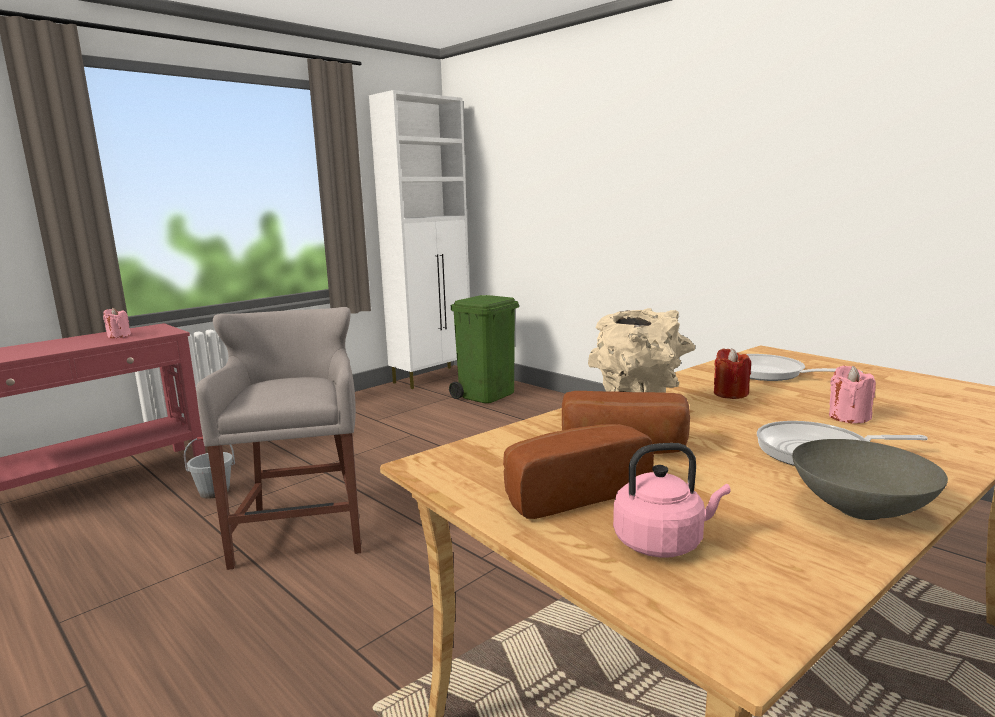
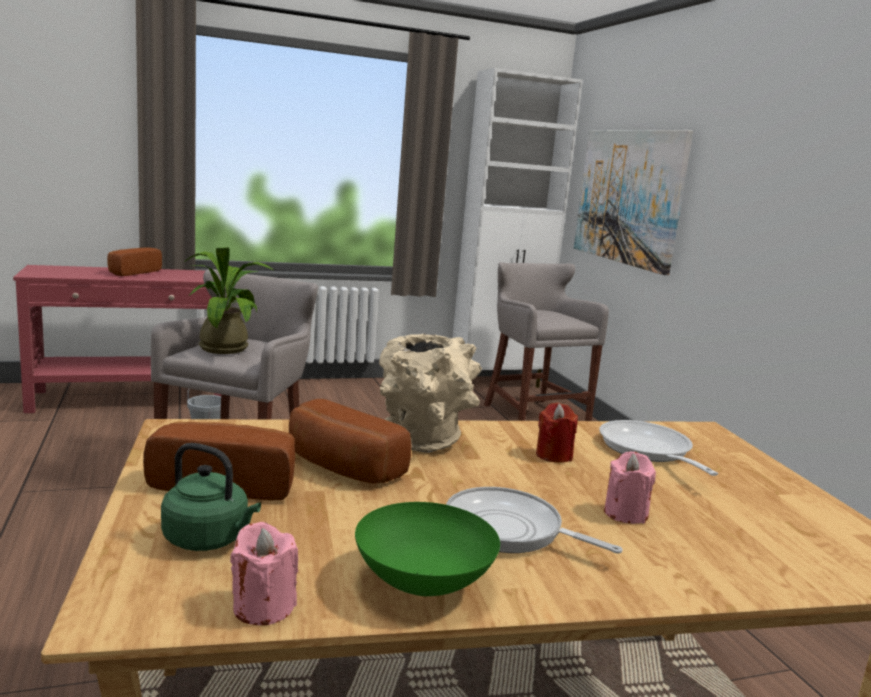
camera: 25 degrees right, 0 degrees up
(64, 343) = (132, 272): none -> bread
(118, 336) = (174, 274): pink candle -> pink candle (263, 607)
(272, 390) = (226, 347): none -> potted plant
(487, 394) = (532, 414): green trash can -> grey stool
(532, 193) = (628, 197): none -> picture
(662, 542) = (209, 539): pink kettle -> green kettle
(861, 509) = (425, 584): grey bowl -> green bowl

